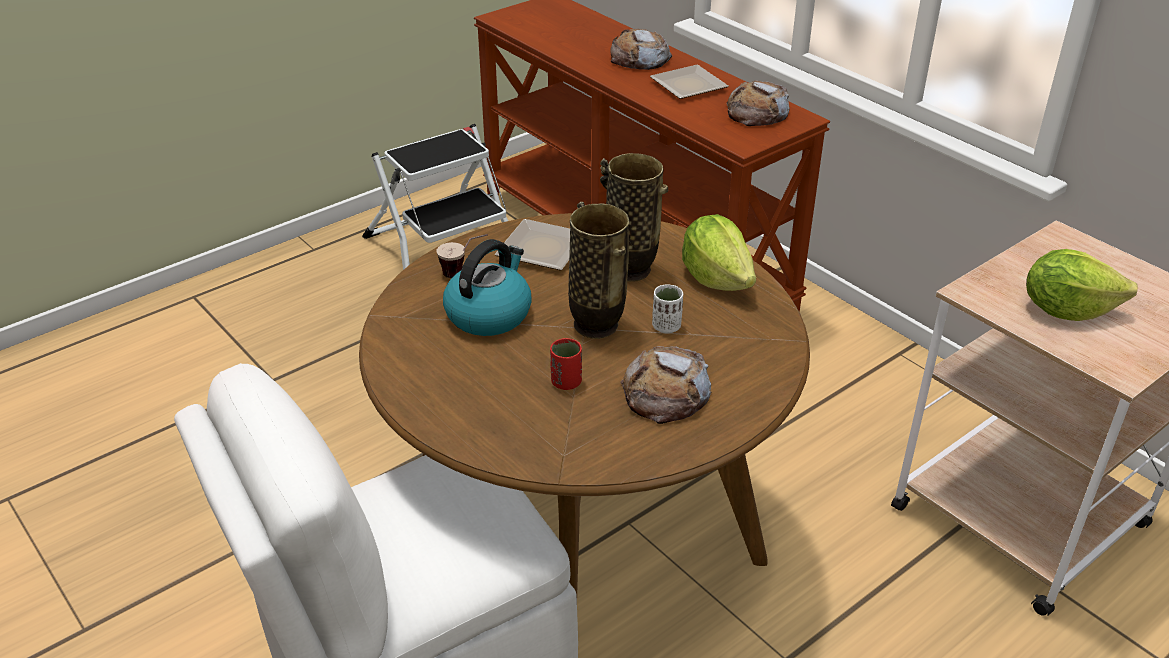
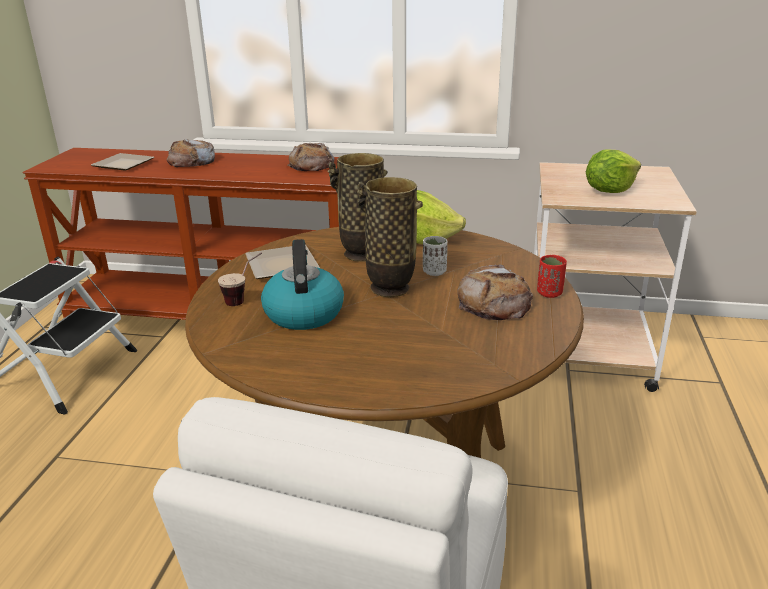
camera: 40 degrees left, 10 degrees down
(566, 382) = (424, 325): red cup -> red cup (549, 293)
(685, 85) = (245, 165): plate -> plate (121, 165)

